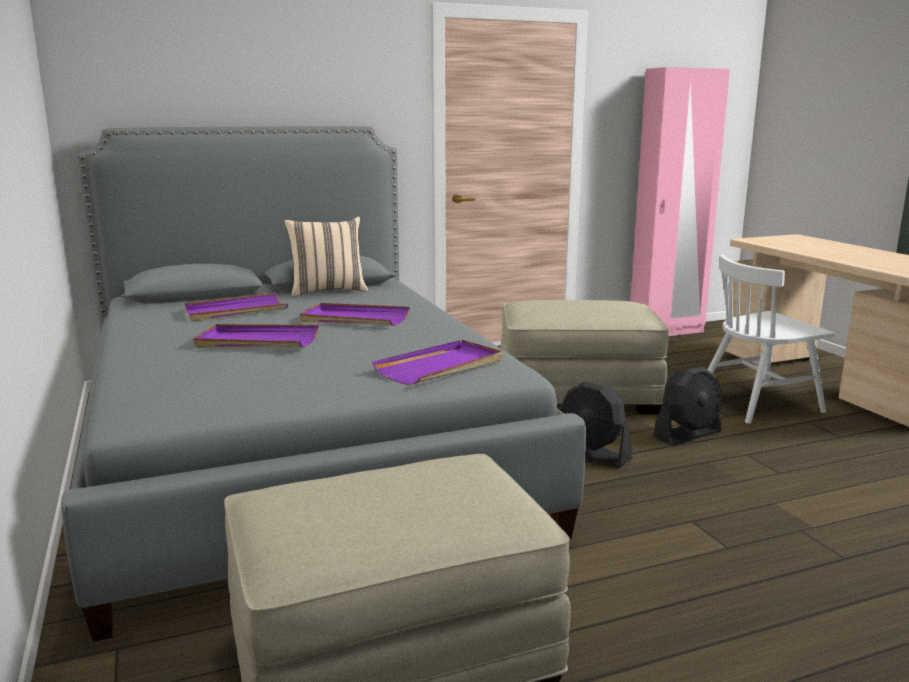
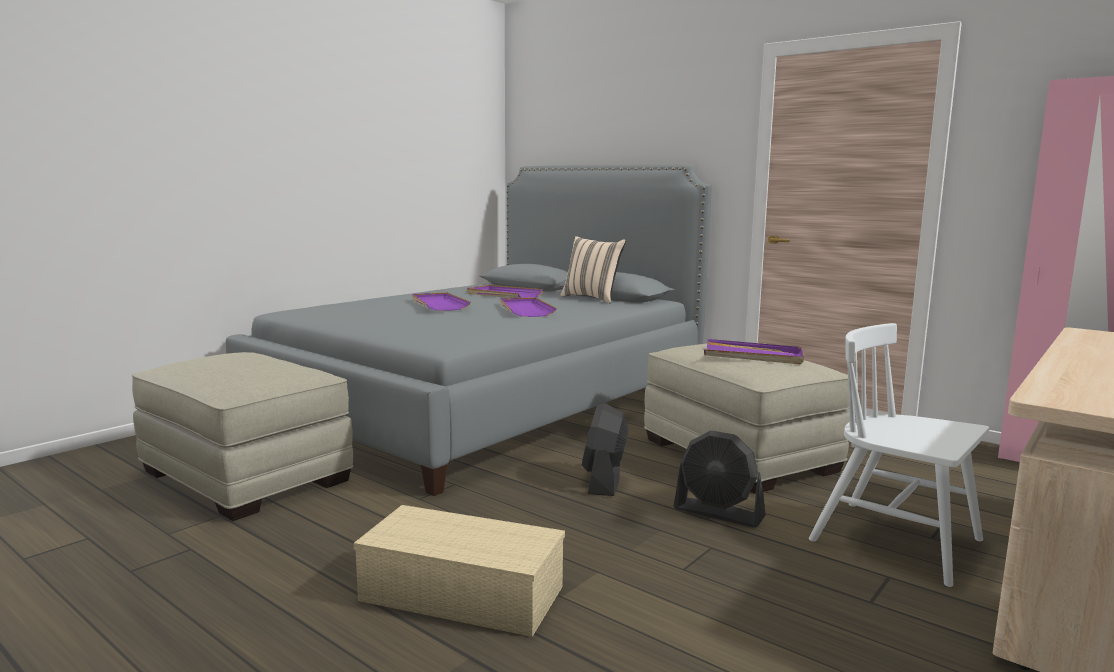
camera: 60 degrees right, 5 degrees down
(441, 367) = (434, 333): purple tray -> purple tray (753, 356)
(801, 569) = (458, 594): none -> beige storage box

